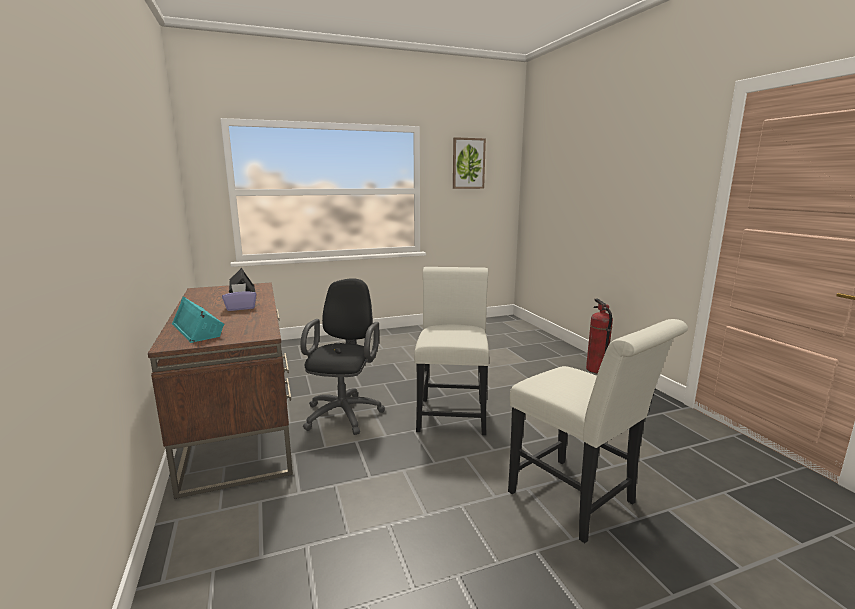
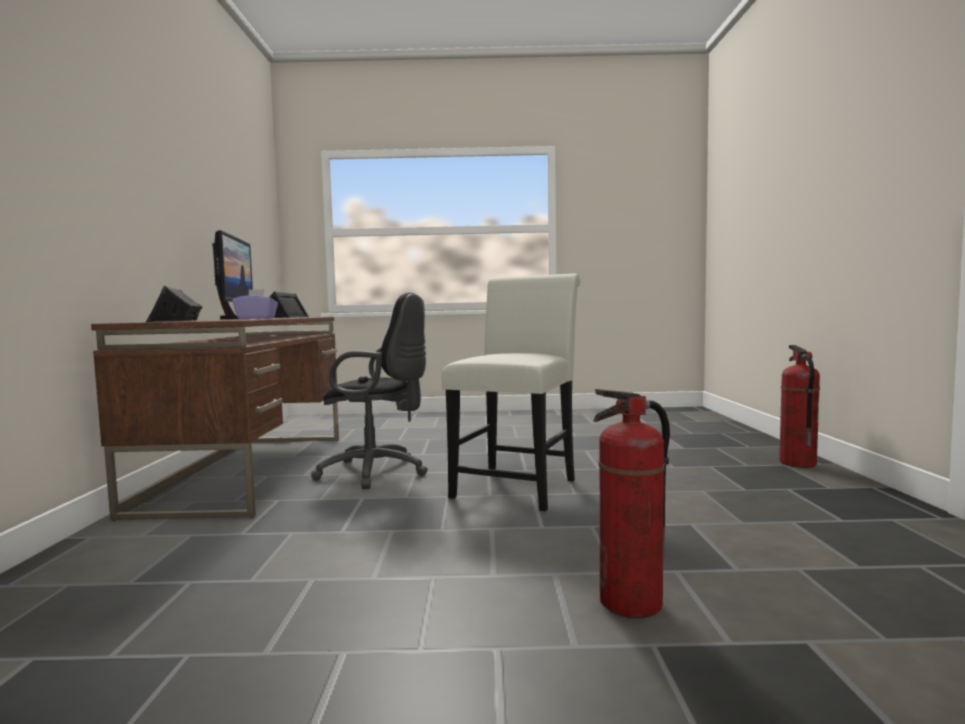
camera: 20 degrees right, 10 degrees down
(199, 329) = (178, 321): turquoise speaker -> black speaker
(201, 298) = (236, 318): none -> monitor
(345, 412) = (378, 473): black office chair -> black office chair turned 75 degrees clockwise
(468, 163) = (625, 190): picture -> none
(579, 502) = (631, 602): white chair -> fire extinguisher

